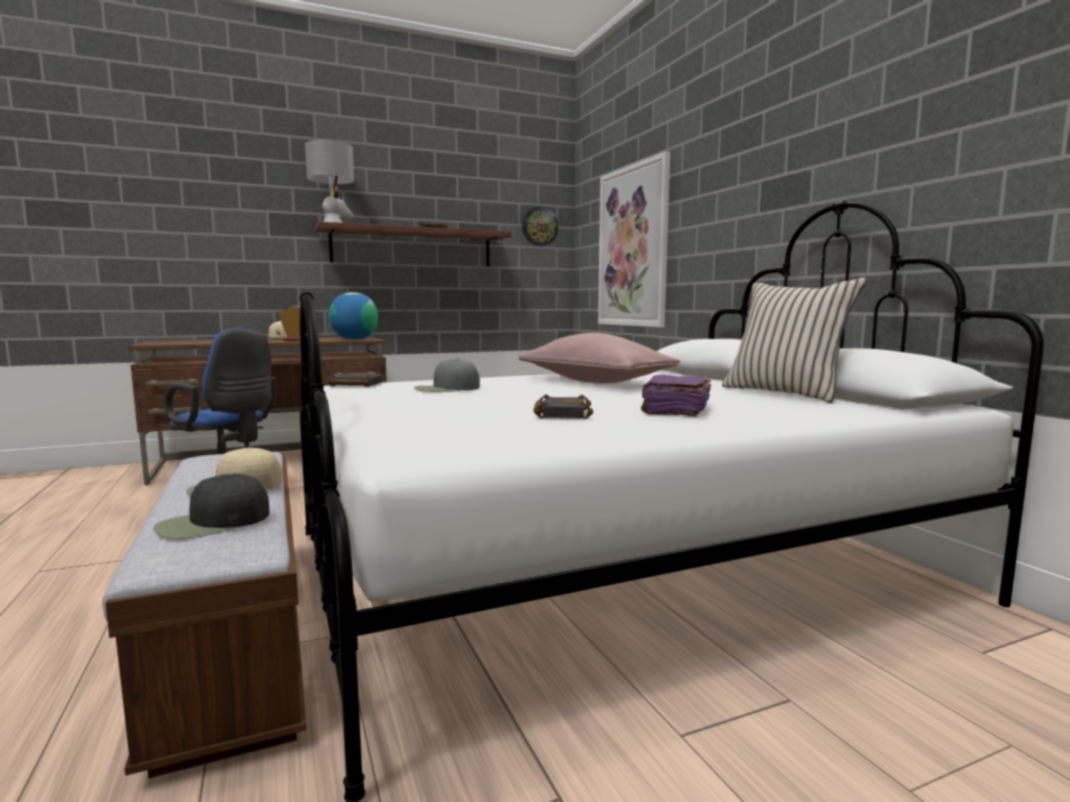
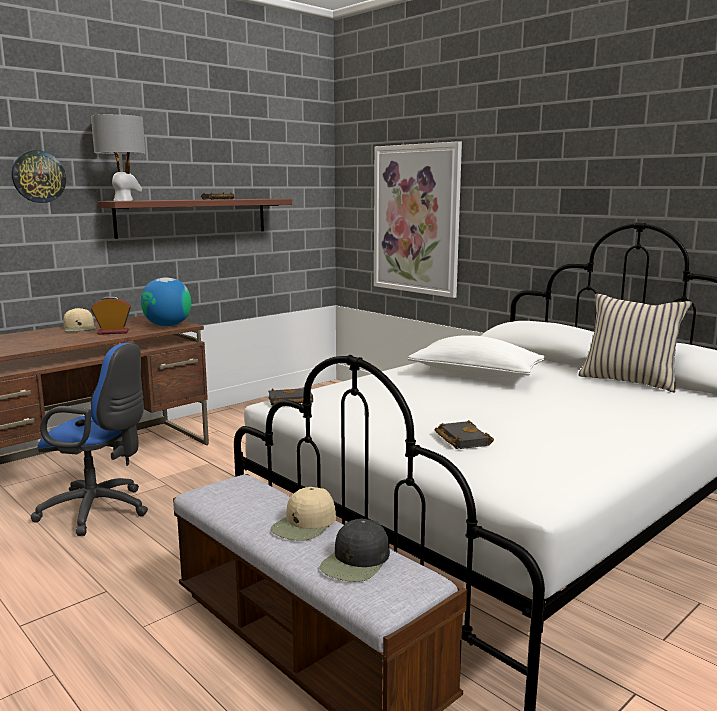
camera: 20 degrees left, 5 degrees up
(446, 389) = (382, 400): grey cap -> none
(539, 226) = (306, 188): wall clock -> wall clock (38, 176)
(560, 413) = (532, 429): black book -> black book (460, 439)
(595, 382) = (475, 376): pink pillow -> white pillow
(675, 410) = (596, 414): purple book -> none

